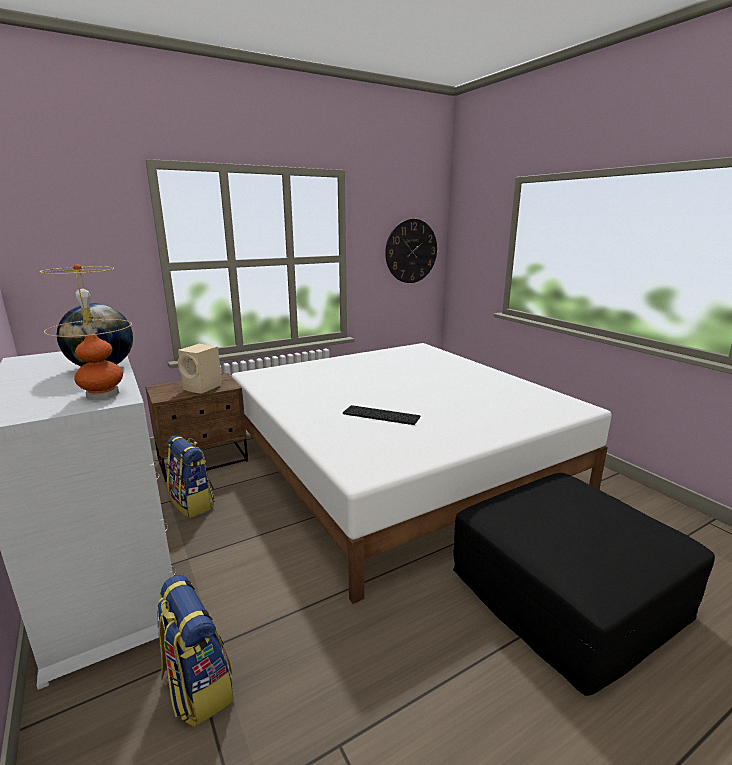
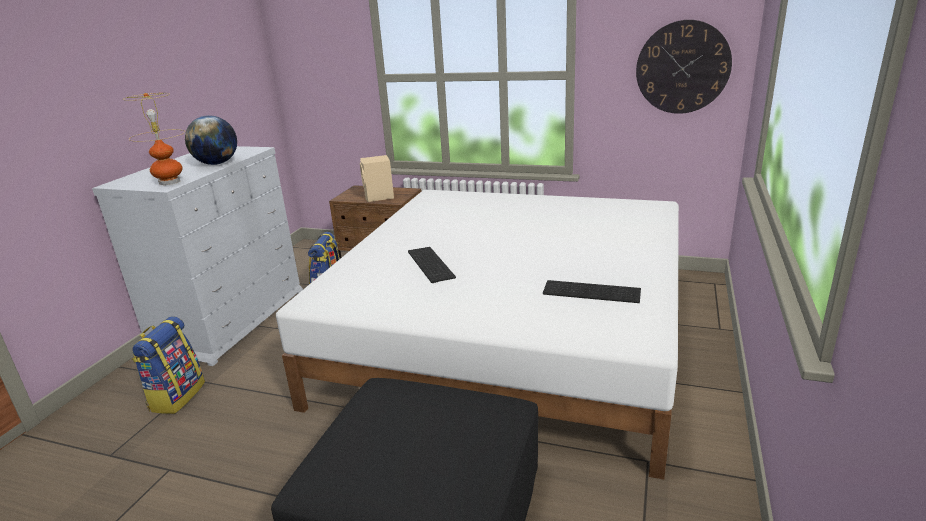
camera: 50 degrees right, 5 degrees up
(505, 395) = (592, 291): none -> keyboard

